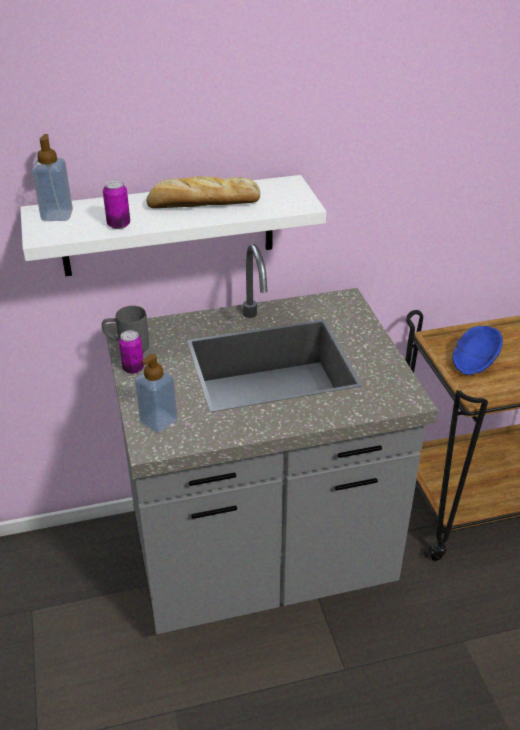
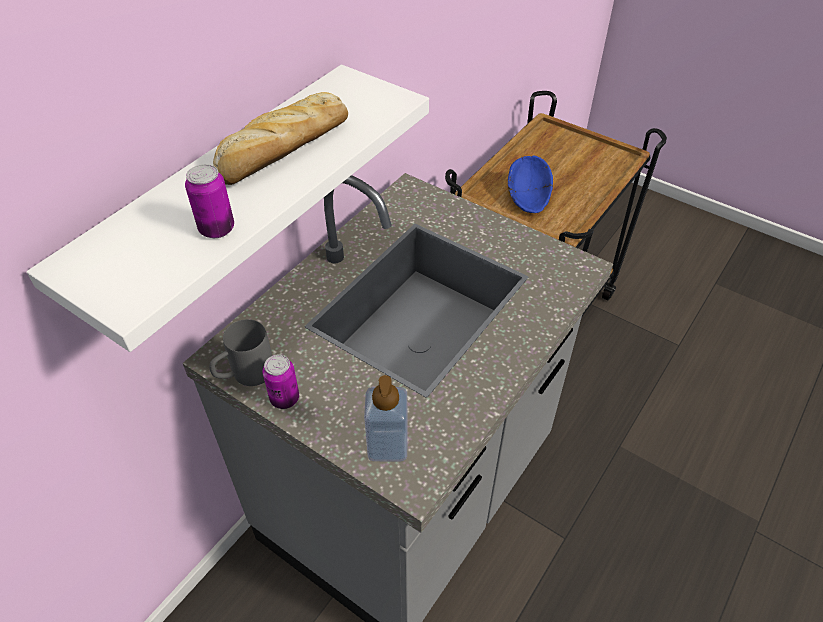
camera: 40 degrees left, 10 degrees up
(57, 215) = (107, 257): soap dispenser -> none

